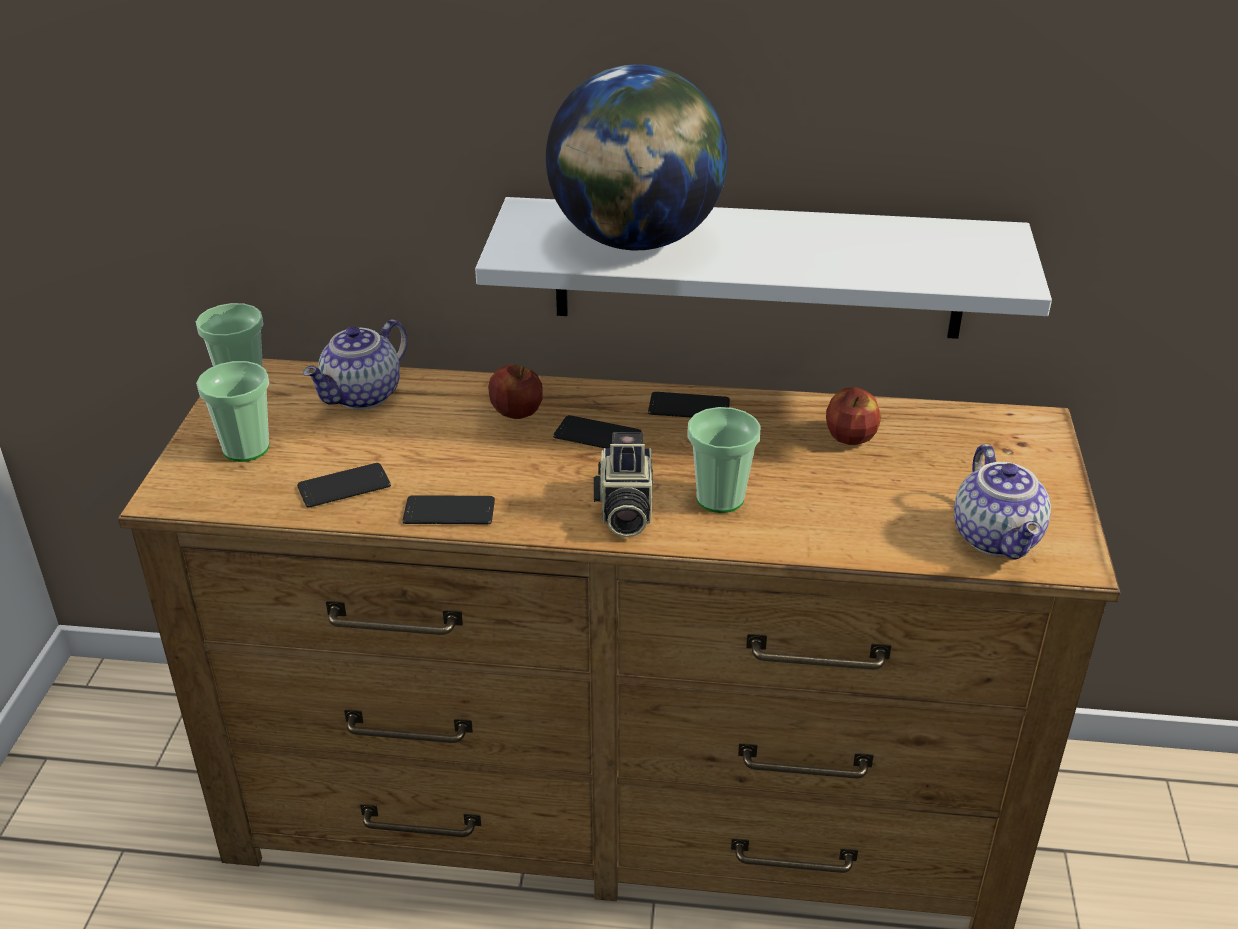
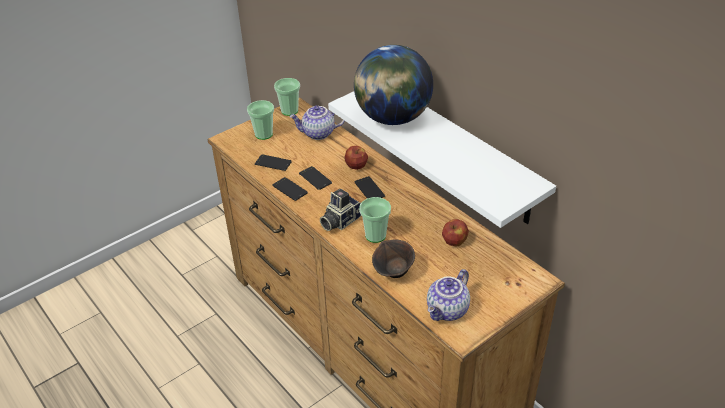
camera: 45 degrees right, 5 degrees up
(689, 407) = (414, 196): phone -> phone (315, 178)
(835, 534) = (394, 272): none -> brown bowl

